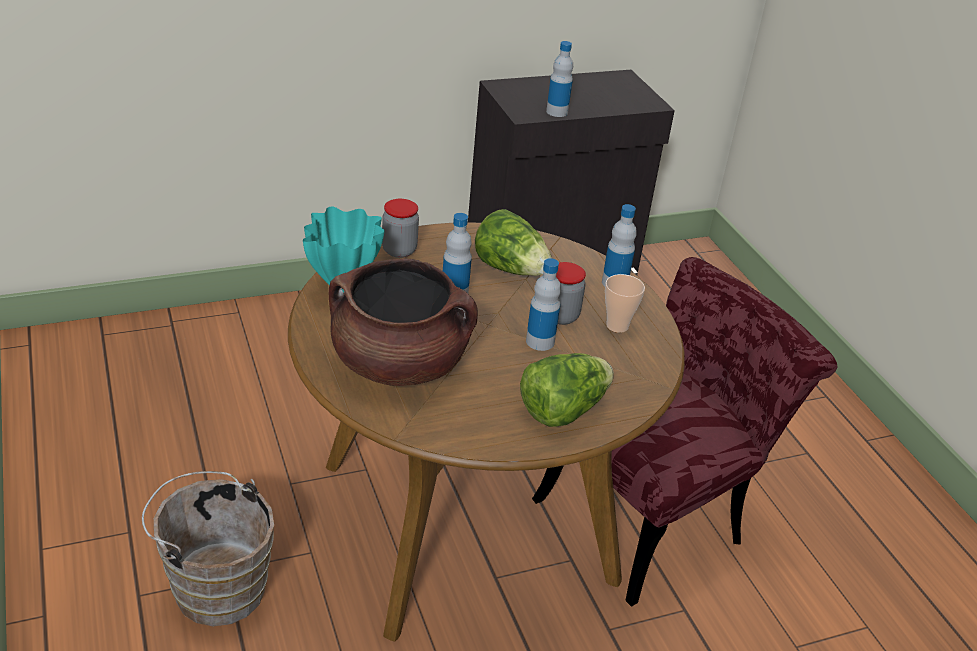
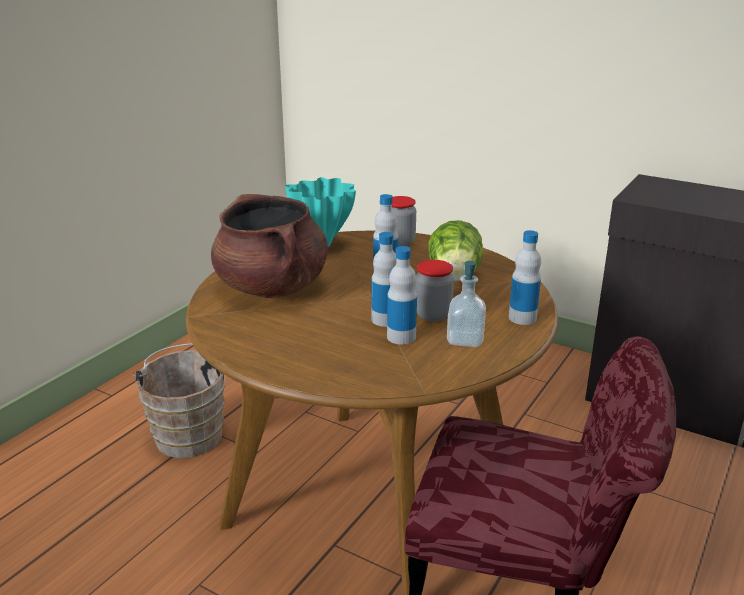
camera: 55 degrees right, 10 degrees down
(557, 112) = (670, 204): bottle -> bottle (401, 337)
(563, 410) = (313, 358): lettuce -> none
(617, 326) = (465, 339): cup -> soap dispenser

